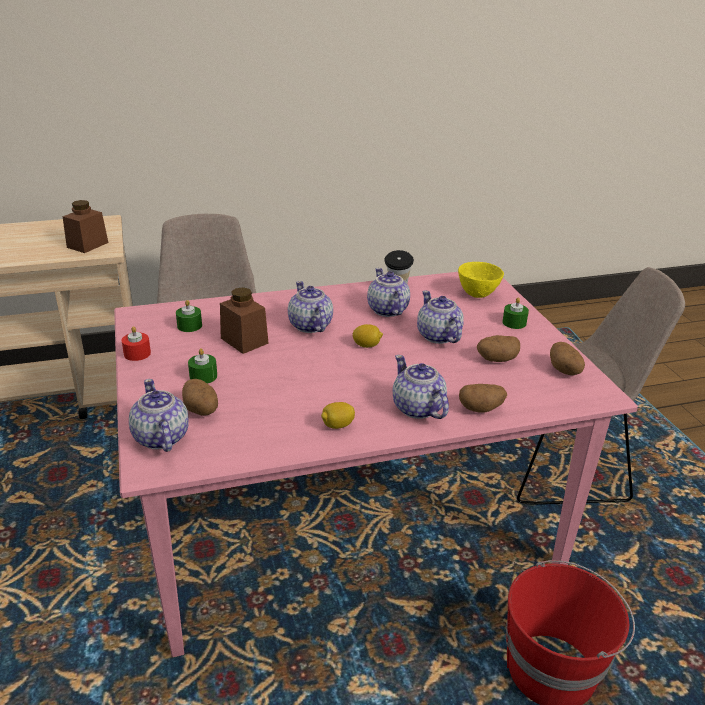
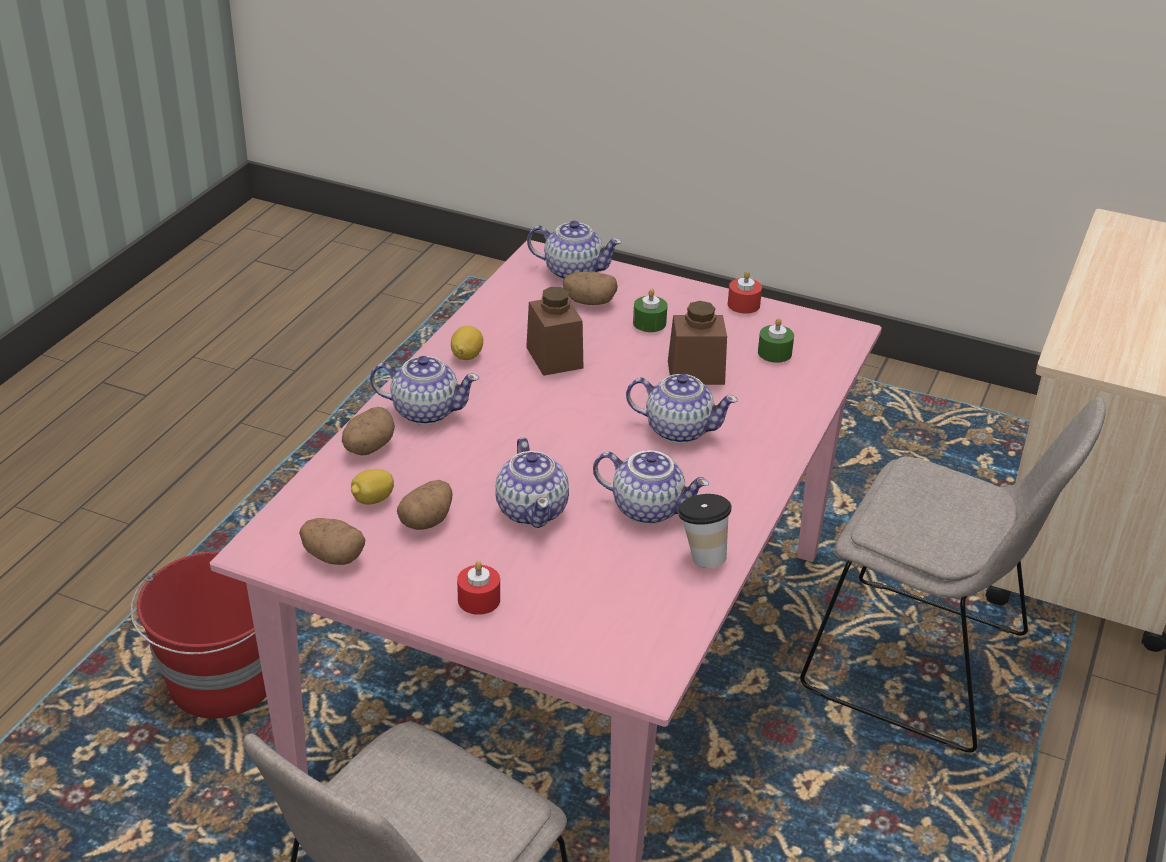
camera: 130 degrees right, 5 degrees up
(87, 245) = (1106, 350): brown jar -> brown jar (554, 357)
(367, 345) = (582, 445): lemon -> lemon (372, 500)
(438, 336) = (532, 510): teapot -> teapot turned 60 degrees clockwise
(477, 294) = (596, 625): yellow bowl -> none
(514, 323) = (479, 600): green candle -> red candle

